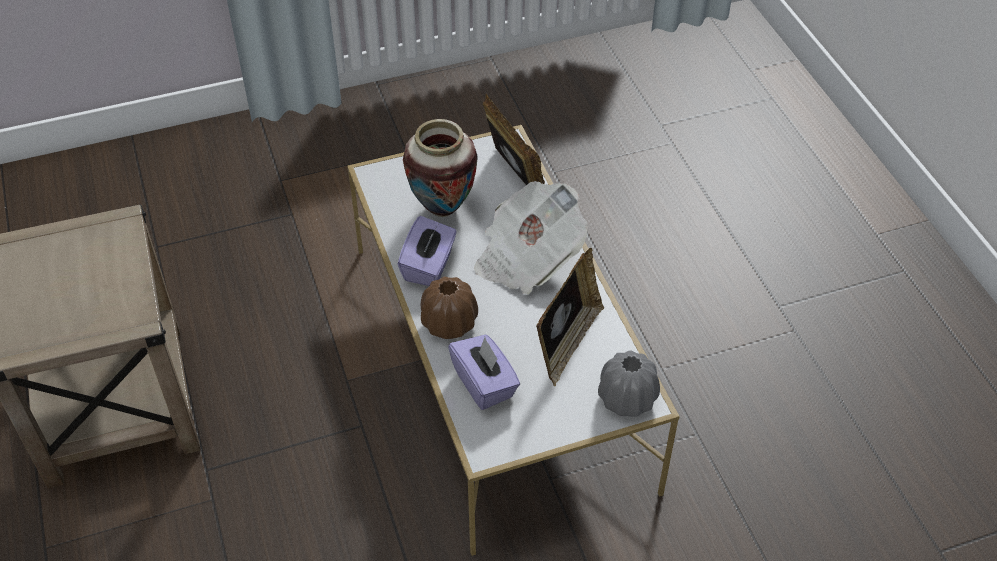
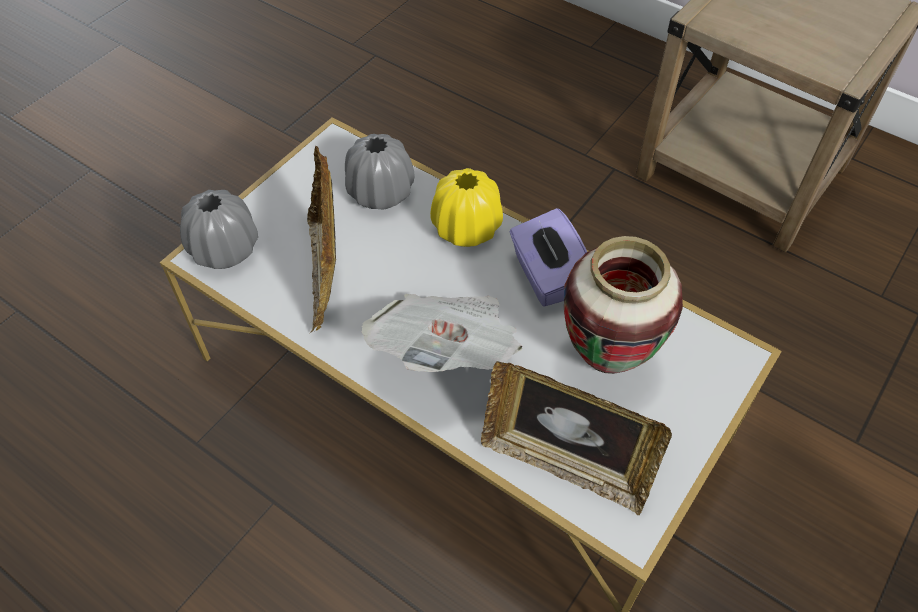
camera: 145 degrees right, 5 degrees up
(449, 323) = (466, 228): brown vase -> yellow vase
(484, 384) = (381, 193): purple tissue box -> grey vase

